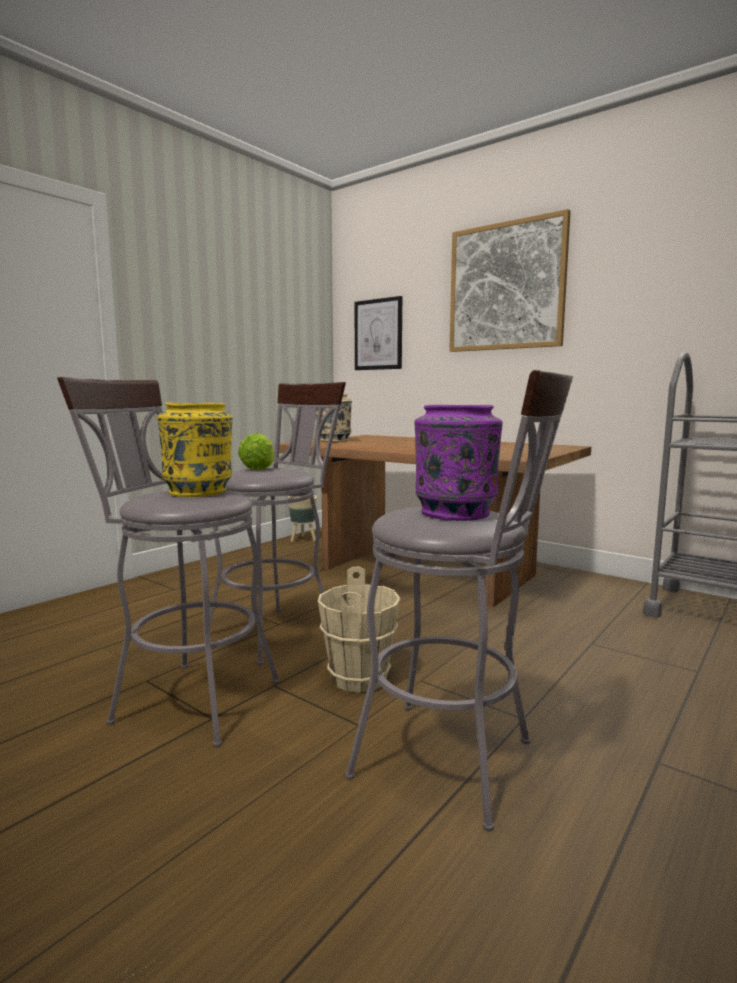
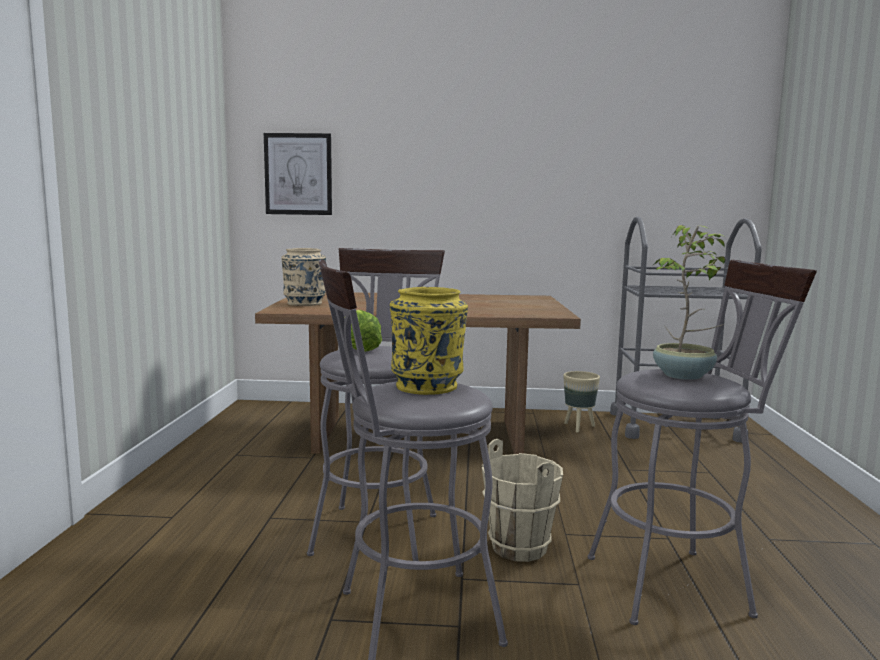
camera: 35 degrees left, 0 degrees up
(303, 540) = (233, 425): beige planter -> beige planter (578, 427)
(455, 513) = (684, 376): purple vase -> potted plant
(506, 287) = (456, 139): picture -> none

